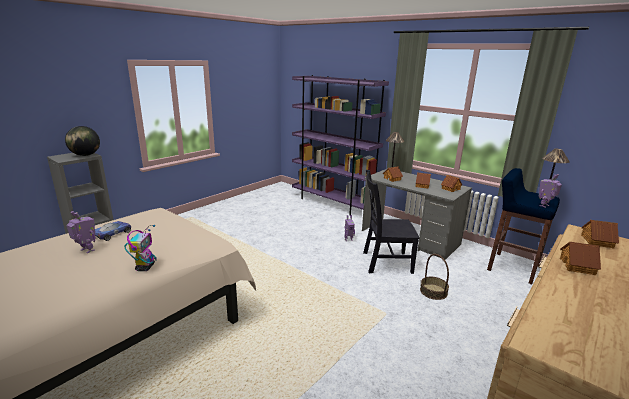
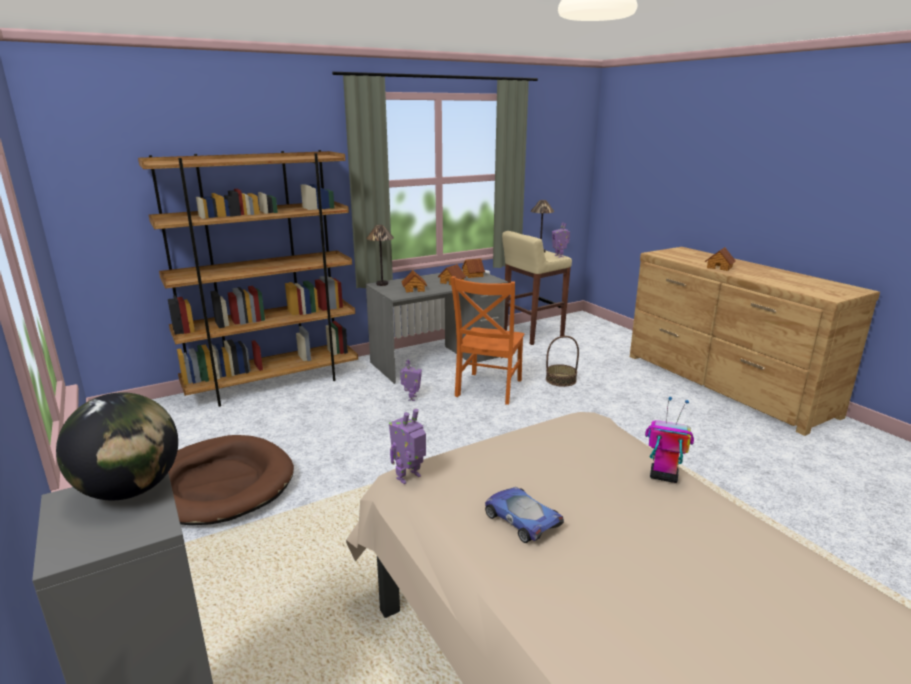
camera: 70 degrees left, 0 degrees up
(86, 250) = (598, 545): toy robot -> toy robot (409, 478)
(239, 216) = (219, 484): none -> brown dog bed
(332, 203) = (274, 384): purple bookcase -> brown bookcase
(384, 262) = (488, 389): black chair -> orange chair
(512, 267) = (532, 334): blue stool -> beige stool
(596, 241) = (675, 254): toy house -> none

